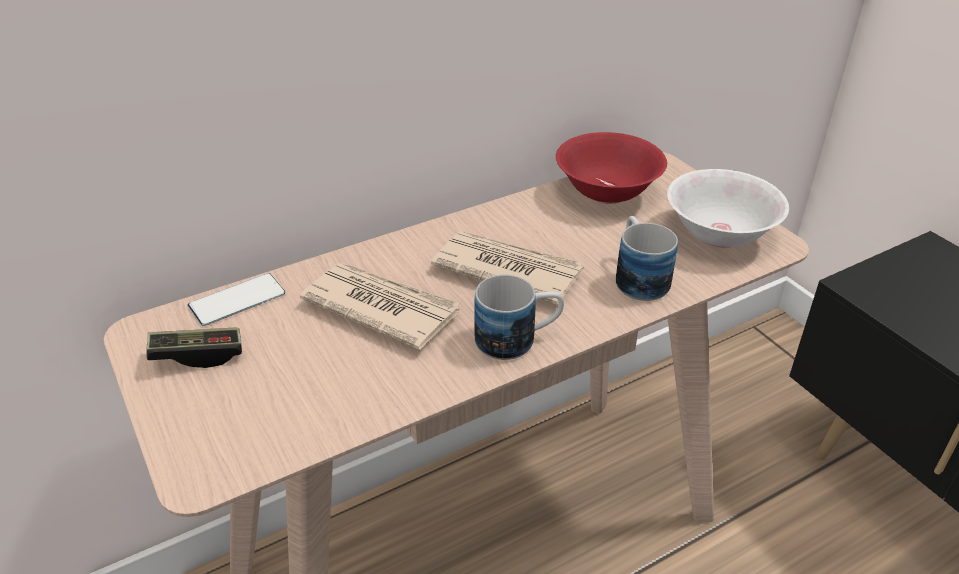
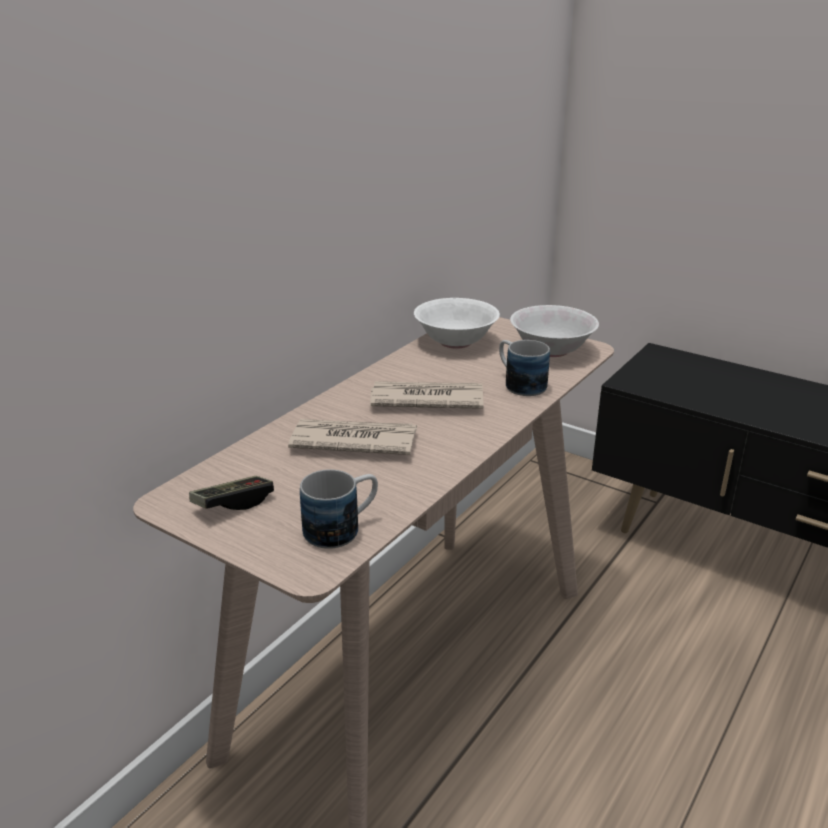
camera: 25 degrees left, 10 degrees down
(237, 300) = (231, 463): phone -> none
(518, 339) = (470, 435): mug -> mug (342, 528)
(607, 193) = (456, 342): red bowl -> white bowl

